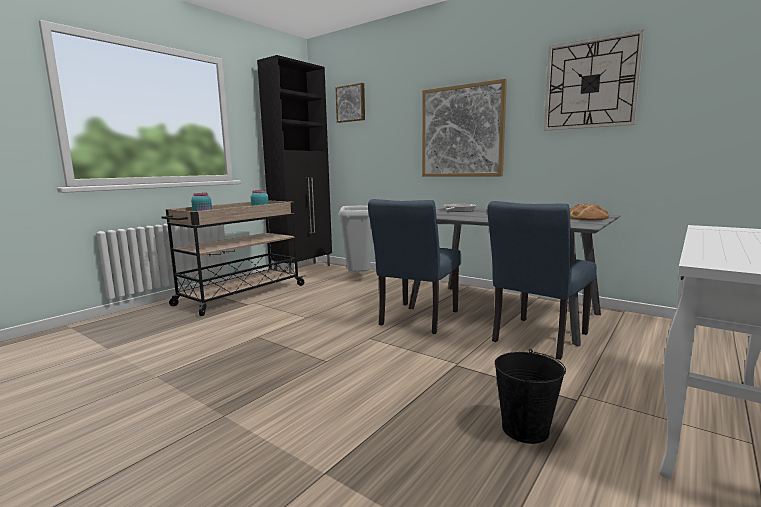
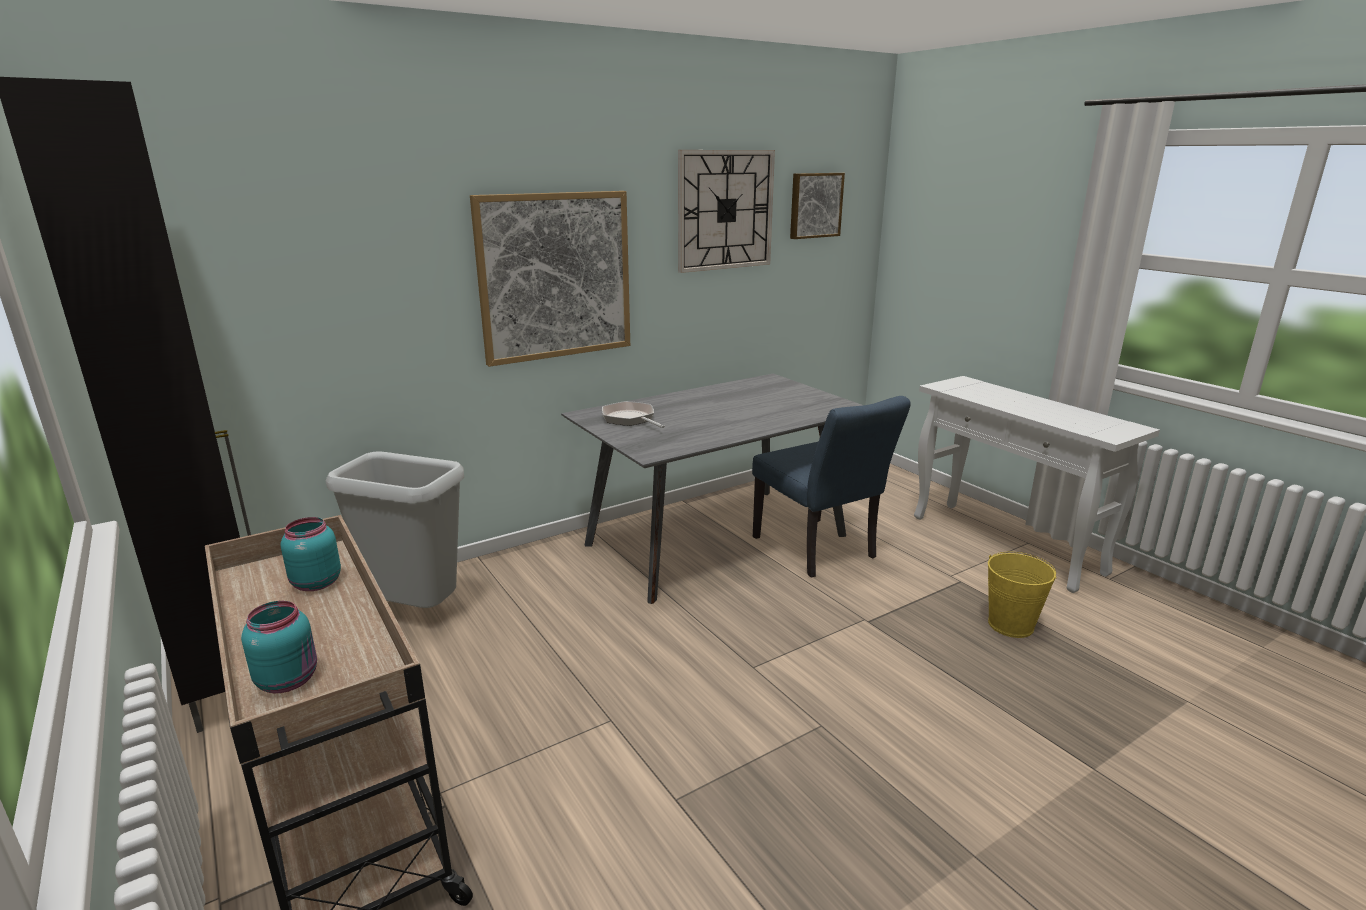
camera: 70 degrees left, 10 degrees up
(351, 103) = (245, 208): picture -> picture (814, 205)
(416, 320) = (705, 610): blue chair -> none
(524, 429) = (1010, 625): black bucket -> yellow bucket
(586, 218) = (786, 390): bread -> none

